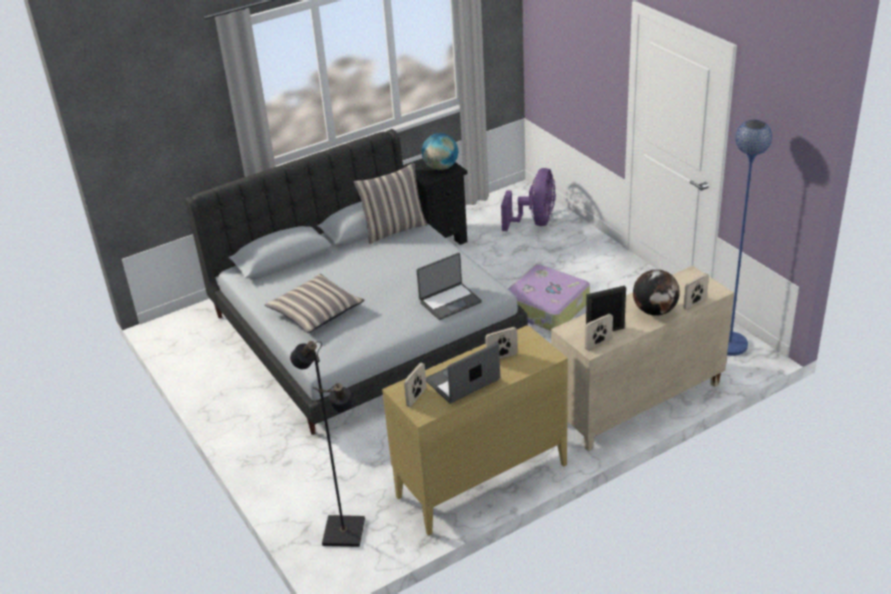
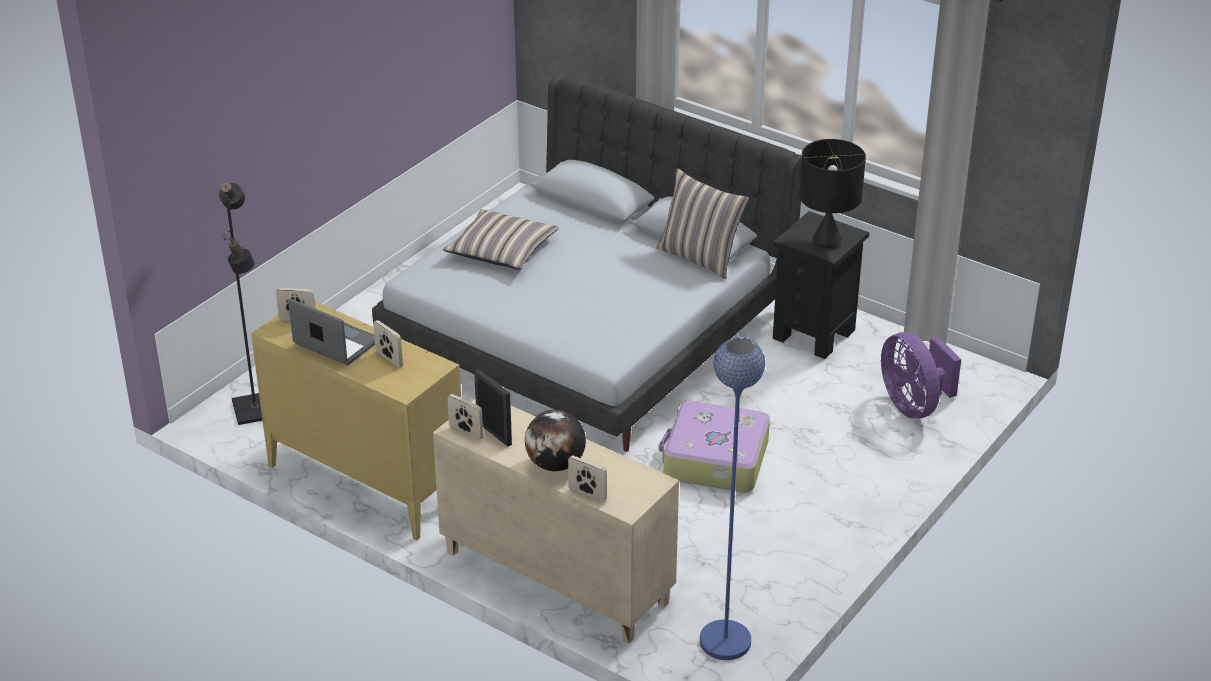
camera: 65 degrees right, 0 degrees up
(441, 167) = (827, 242): globe -> black table lamp
(449, 302) = (567, 335): laptop -> none
(535, 222) = (914, 405): purple fan -> purple fan turned 75 degrees clockwise

